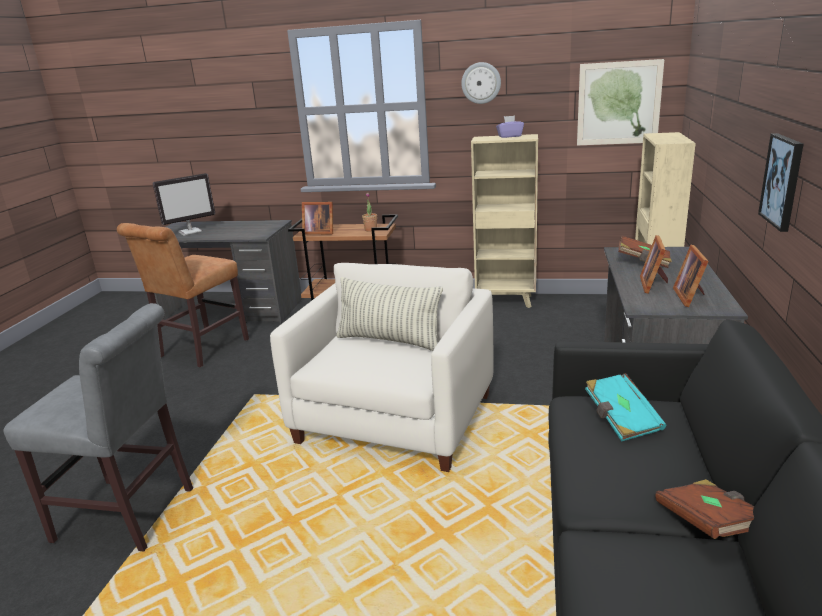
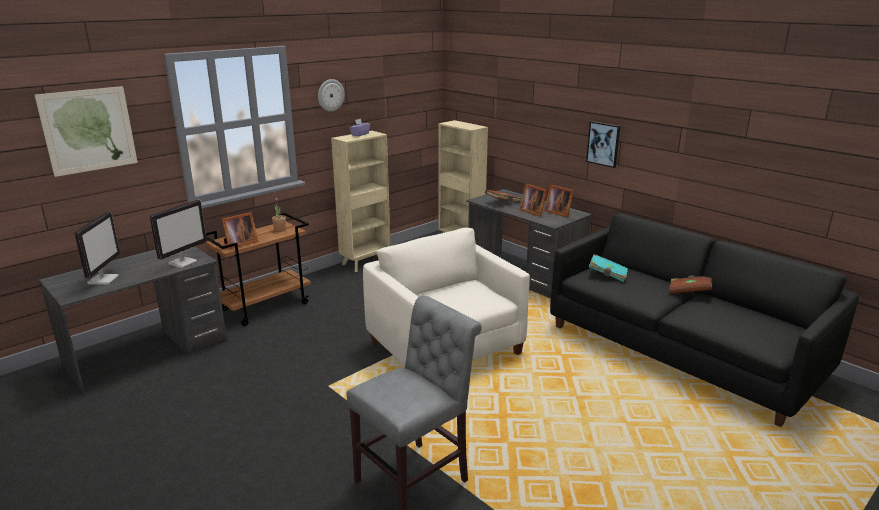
camera: 55 degrees left, 0 degrees up
(200, 350) = (199, 389): brown chair -> none
(248, 234) = (183, 262): none -> monitor
(389, 341) = (444, 291): pillow -> none
(618, 103) = (412, 104): picture -> picture (88, 130)

